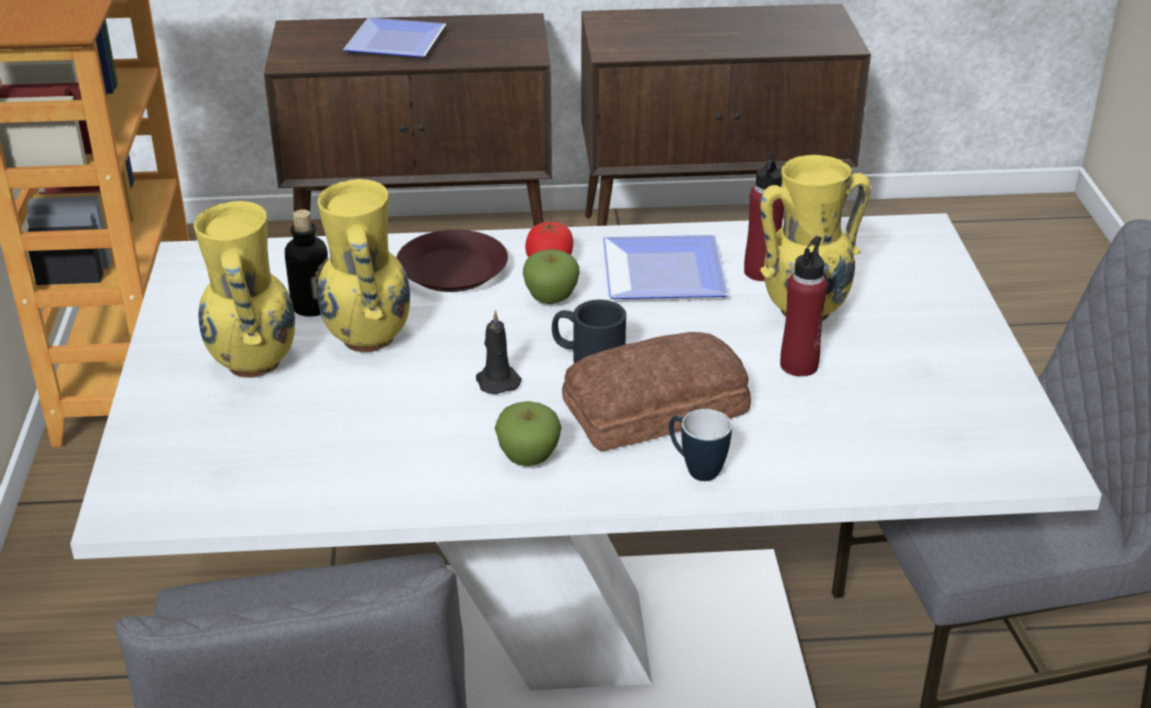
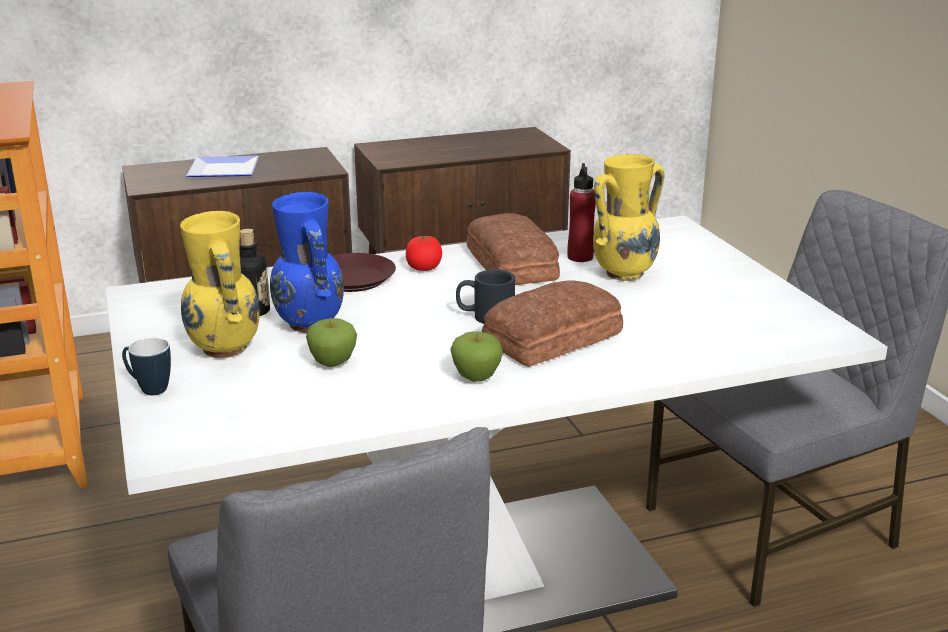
camera: 15 degrees left, 10 degrees down
(367, 340) = (309, 325): yellow vase -> blue vase
(497, 381) = (424, 337): black candle -> none
(551, 299) = (437, 287): apple -> apple (333, 363)
(667, 271) = (513, 263): plate -> bread
(695, 469) = (604, 368): mug -> mug (148, 389)
(799, 365) = (639, 303): red bottle -> none

